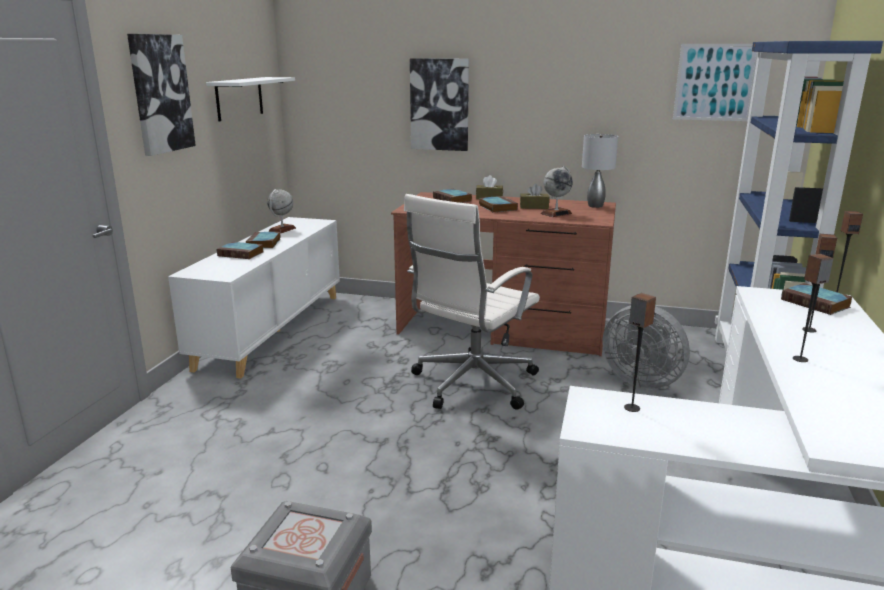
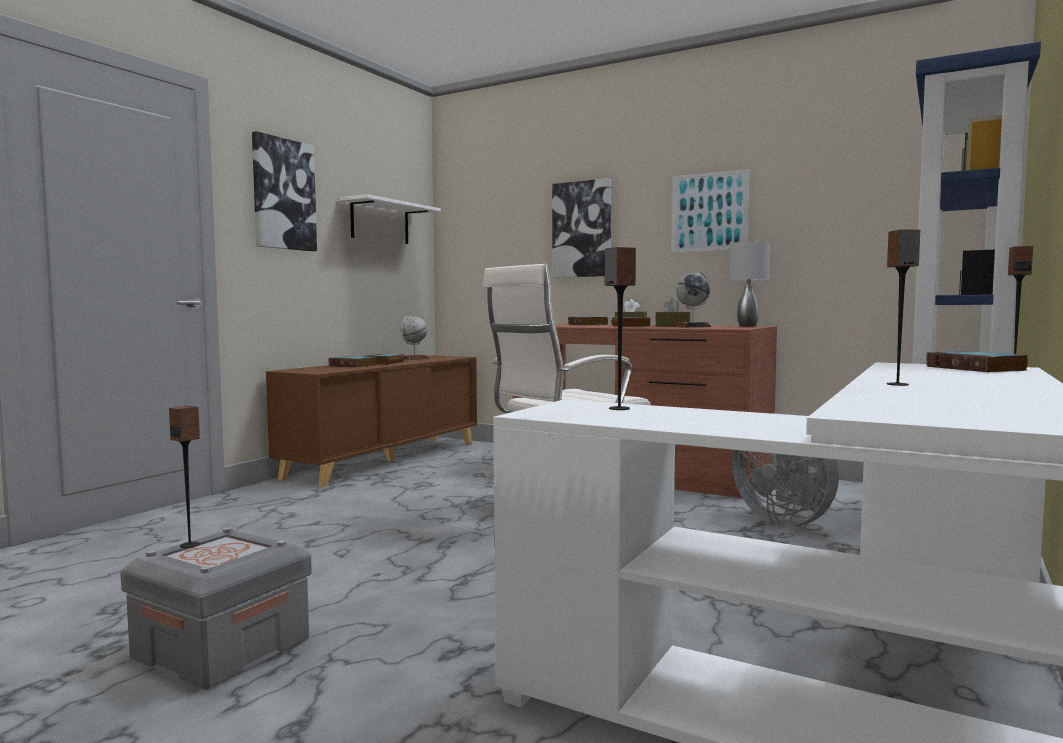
camera: 15 degrees right, 15 degrees down
(272, 330) = (386, 459): white cabinet -> brown cabinet
(715, 82) = (887, 177): picture -> picture (709, 212)
(809, 330) = (940, 376): speaker -> speaker (190, 545)

